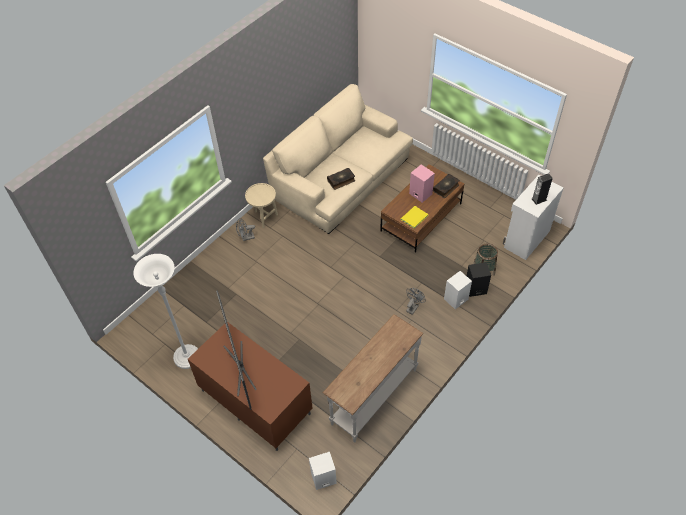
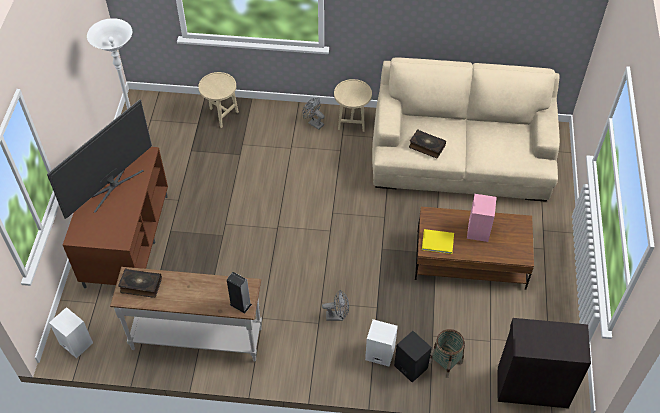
camera: 55 degrees right, 0 degrees up
(189, 287) = (221, 115): none -> beige side table
(446, 188) = (509, 251): book -> book (140, 286)
(526, 239) = (531, 386): white cabinet -> black cabinet
(539, 199) = (544, 344): speaker -> speaker (240, 304)

